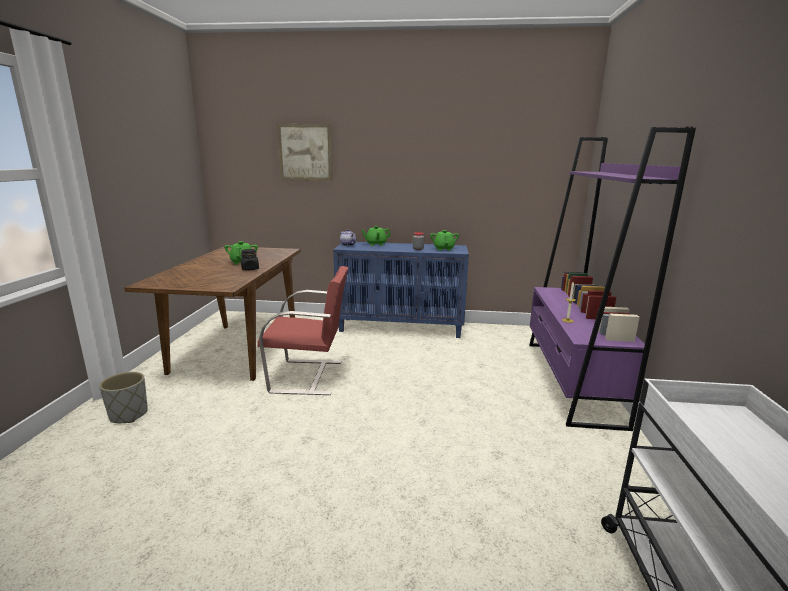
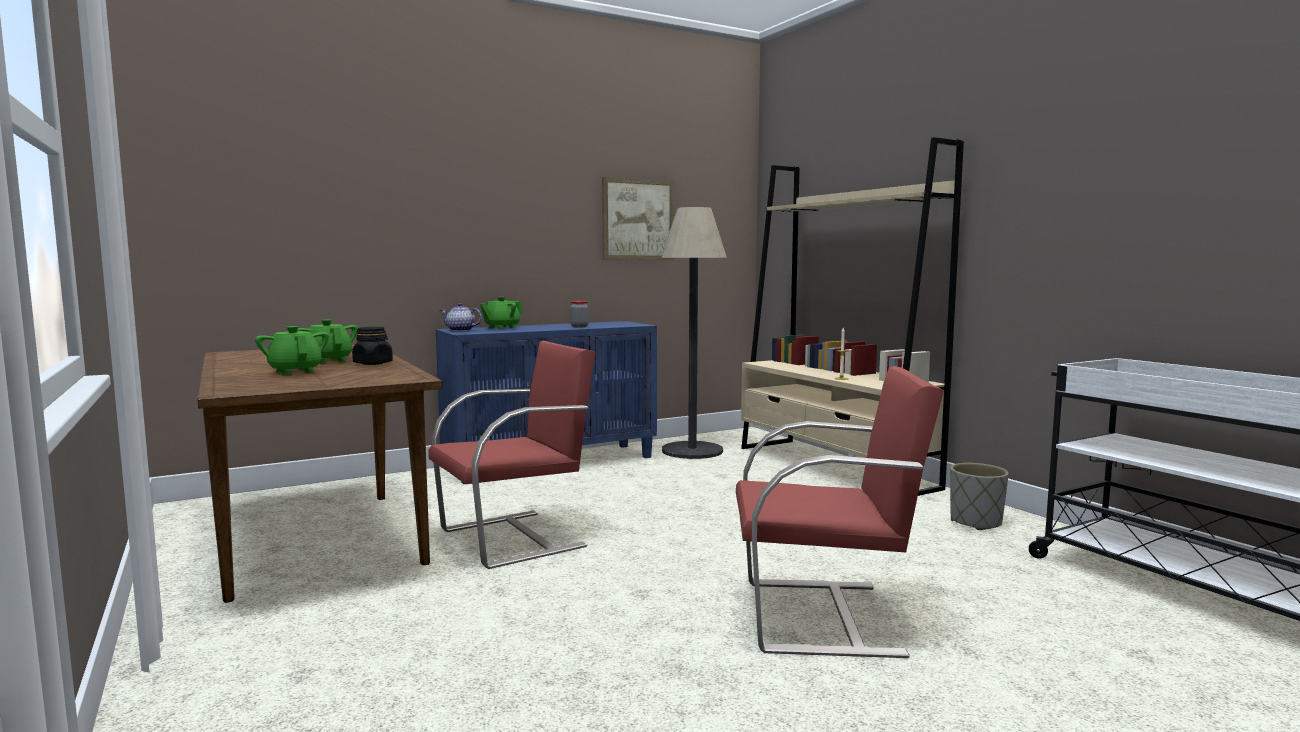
camera: 35 degrees left, 10 degrees down
(129, 415) = (265, 665): grey planter -> grey planter (976, 522)
(305, 152) = (361, 175): picture -> picture (638, 220)
(369, 505) = (824, 617): none -> red chair
(443, 249) = (612, 324): green teapot -> green teapot (295, 371)
(493, 339) = (692, 451): none -> floor lamp
(571, 380) = (833, 467): purple bookcase -> beige bookcase

